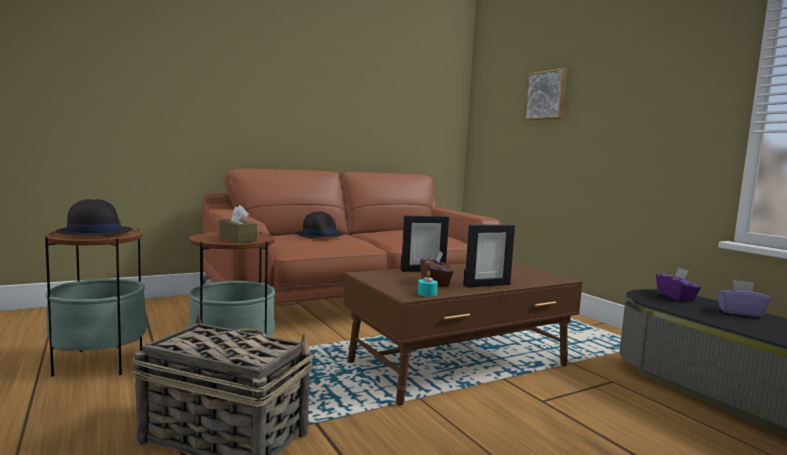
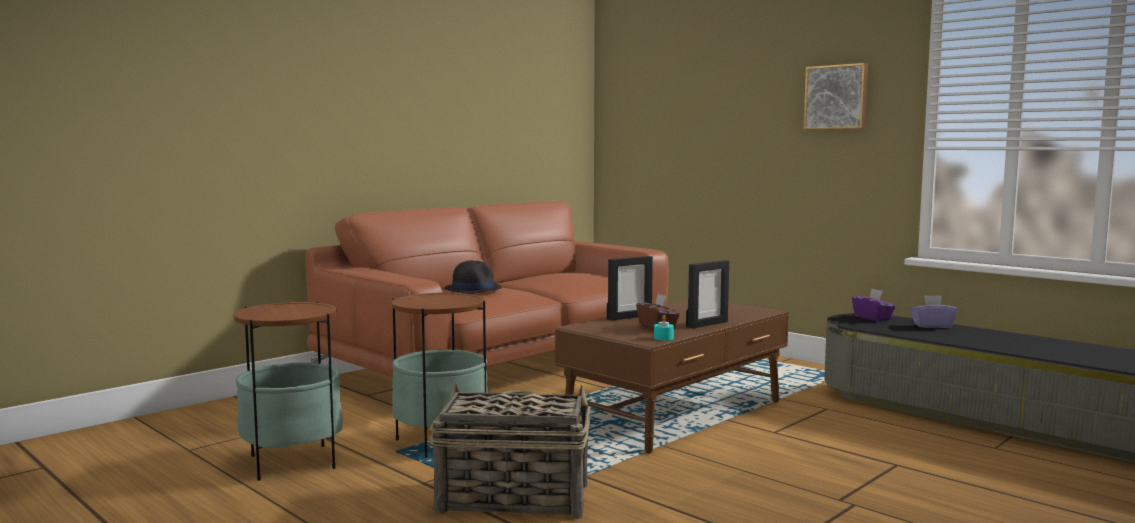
camera: 15 degrees left, 0 degrees up
(94, 232) = (284, 309): black hat -> none
(237, 238) = (448, 301): brown tissue box -> none
(546, 95) = (702, 99): picture -> picture (836, 97)

